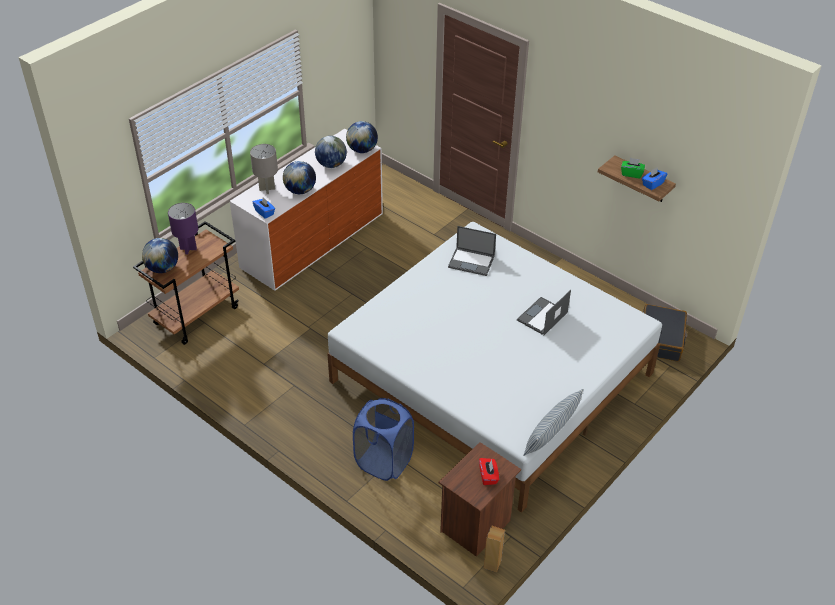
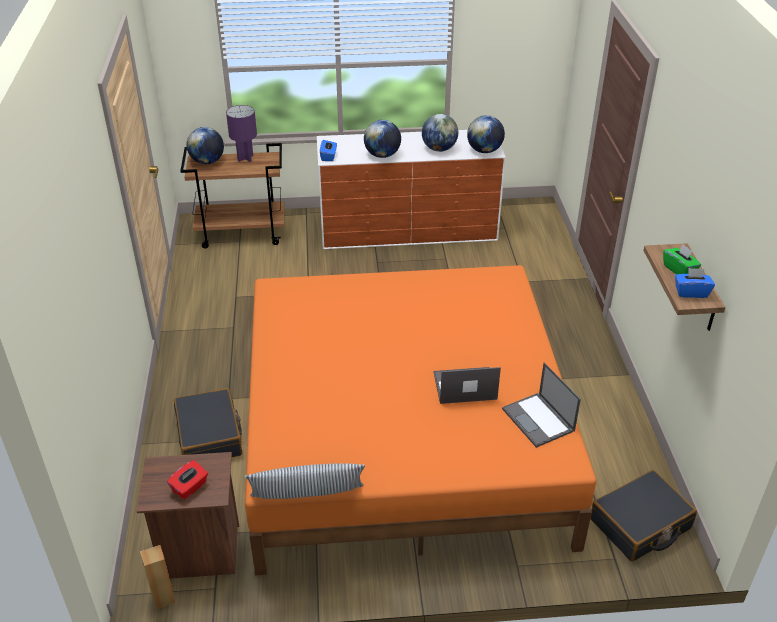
camera: 45 degrees right, 5 degrees down
(267, 189) = (357, 141): grey table lamp -> none
(384, 461) = (210, 435): blue laundry basket -> black suitcase
(472, 261) = (467, 297): laptop -> laptop (539, 420)
(491, 377) = (403, 434): white bed -> orange bed

